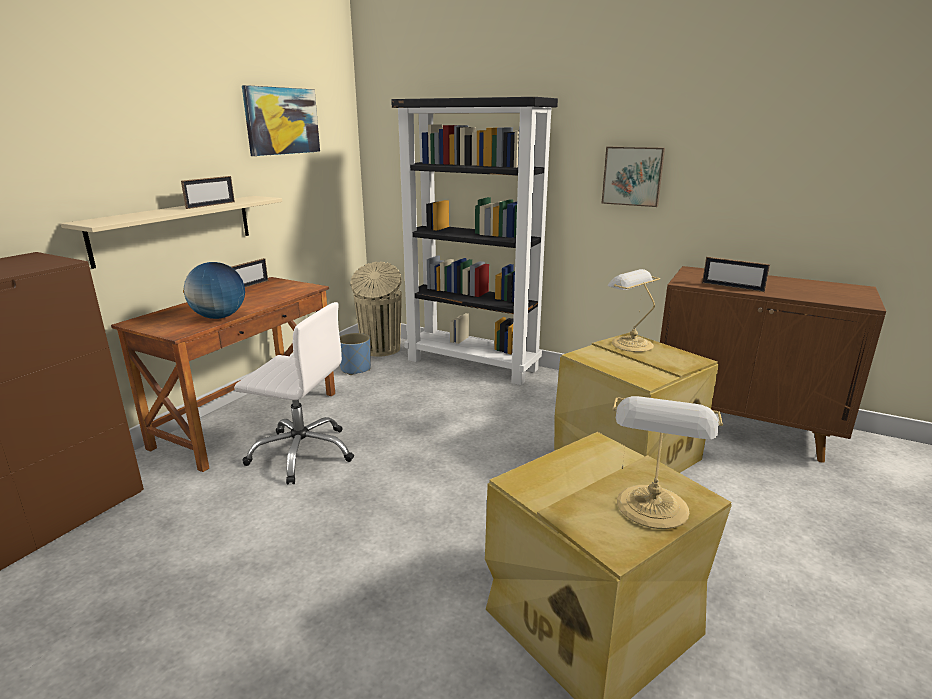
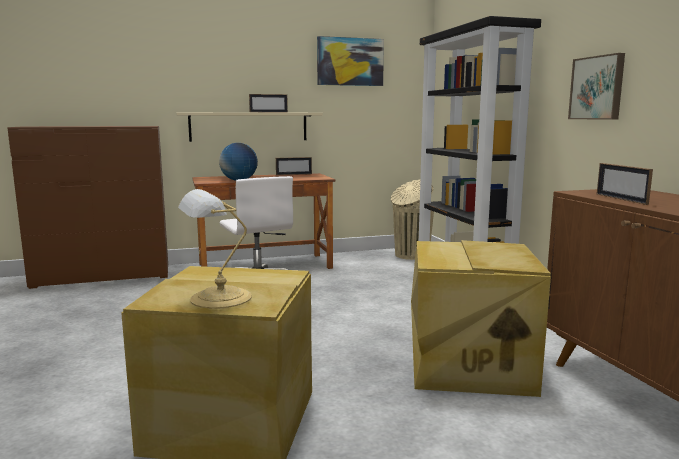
camera: 45 degrees right, 10 degrees down
(355, 369) = (372, 260): blue planter -> none
(630, 343) = (494, 246): table lamp -> none

